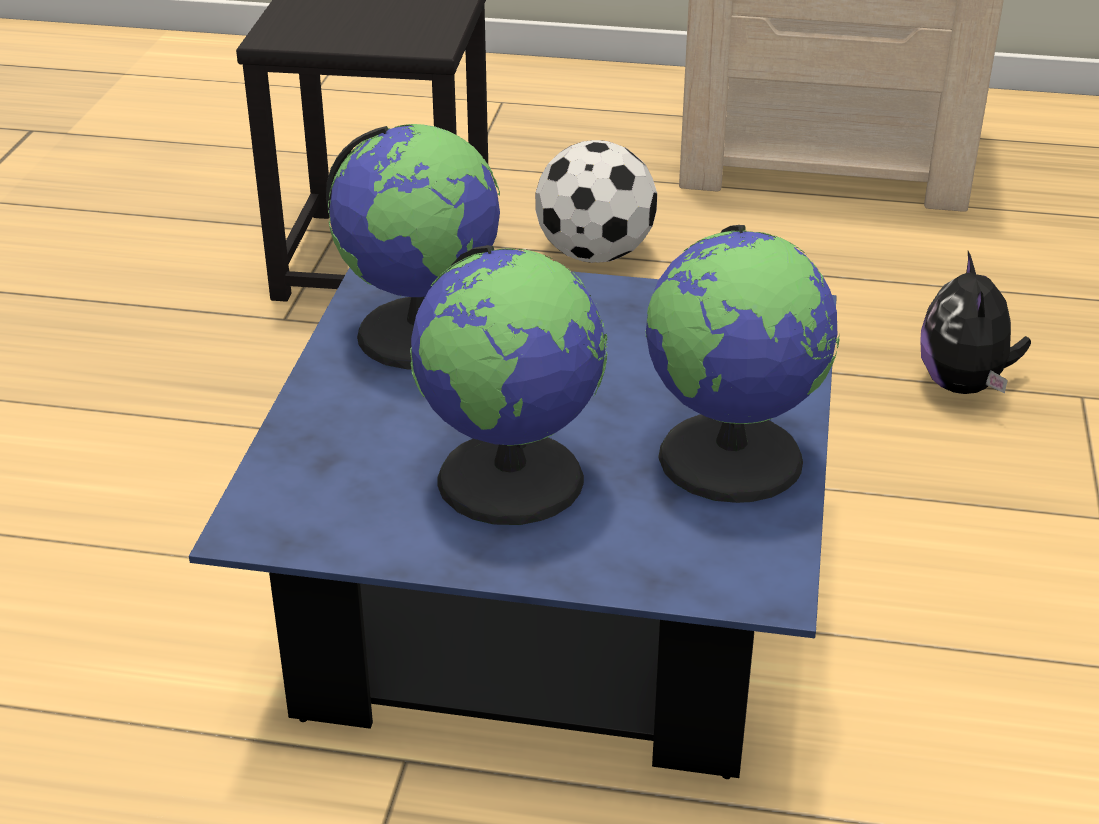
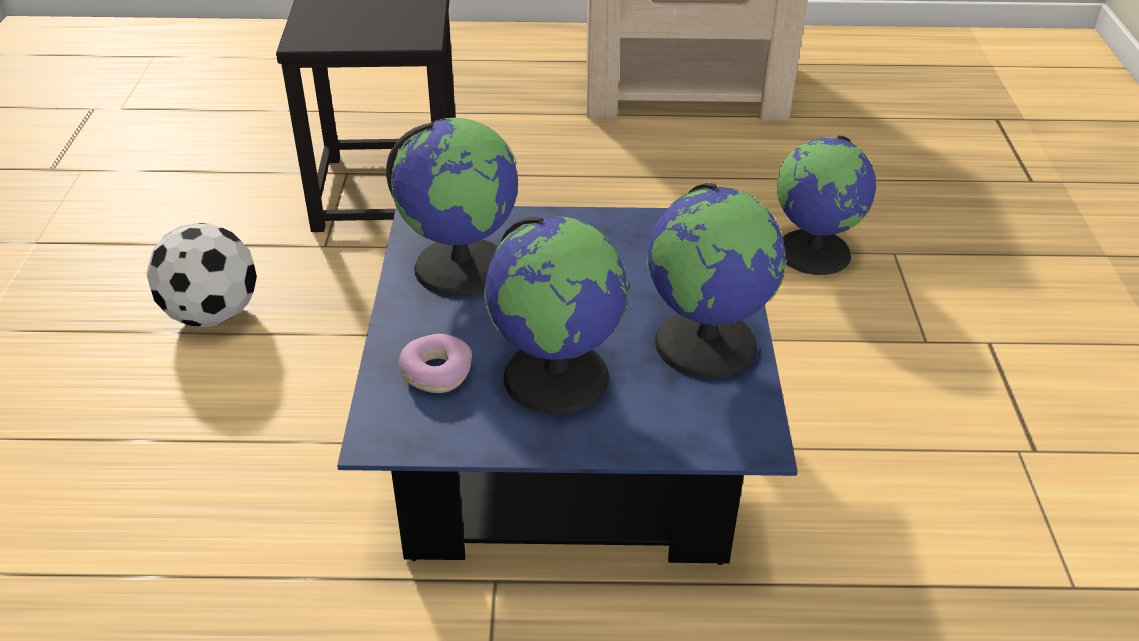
camera: 10 degrees left, 5 degrees up
(350, 457) = (436, 372): none -> donut
(594, 253) = (539, 174): football -> football (212, 313)
(964, 385) = (815, 252): plush toy -> globe

